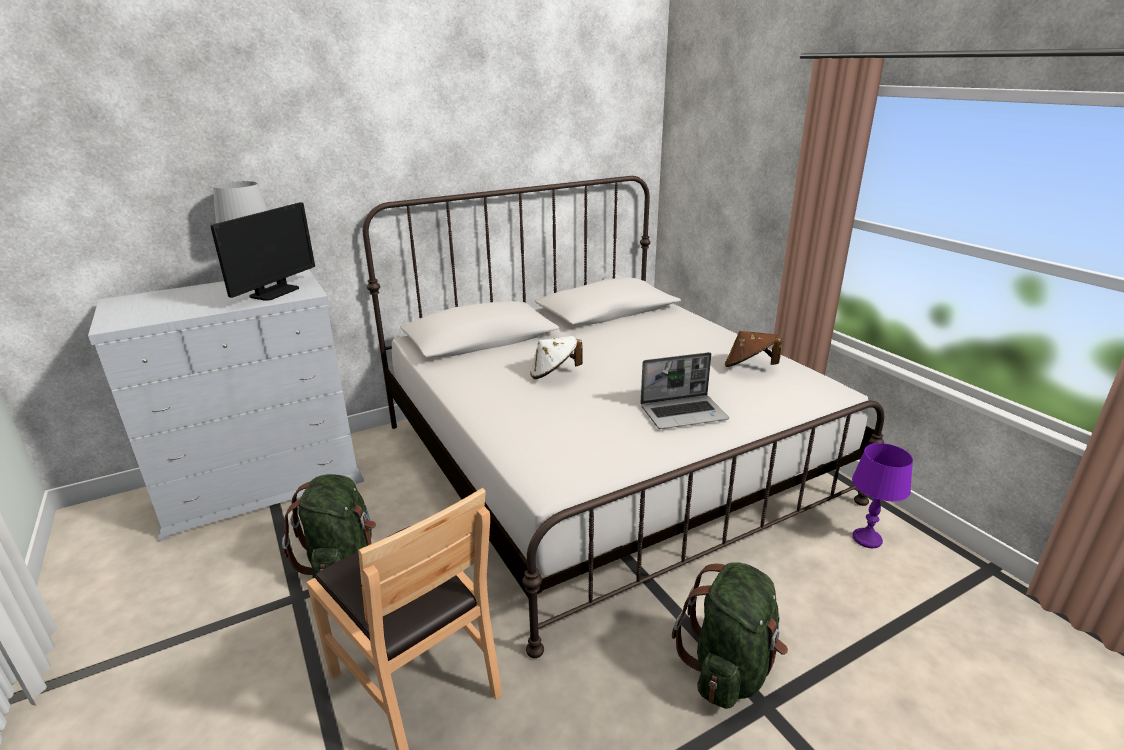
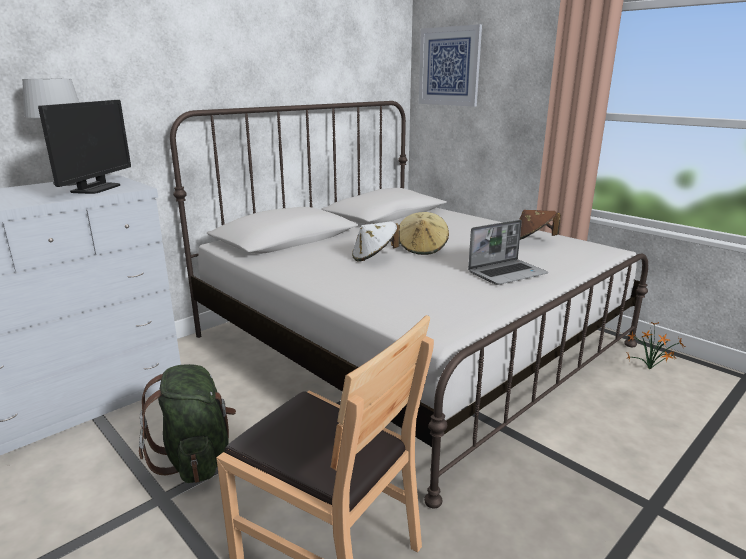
camera: 15 degrees left, 5 degrees down
(613, 366) = (422, 248): none -> beige hat
(699, 138) = (449, 66): none -> picture
(729, 668) = (608, 483): green backpack -> none
(867, 539) = (651, 370): purple table lamp -> potted plant

